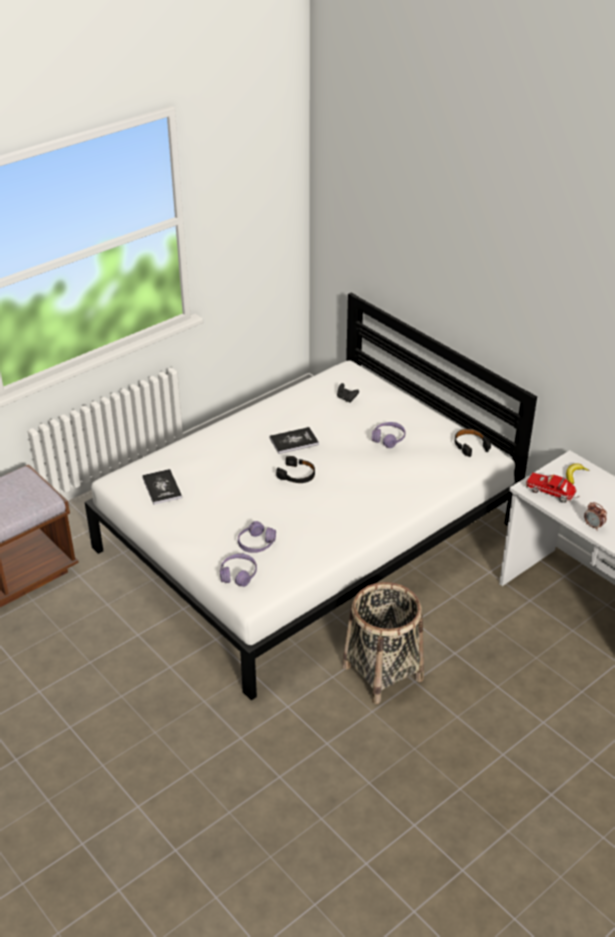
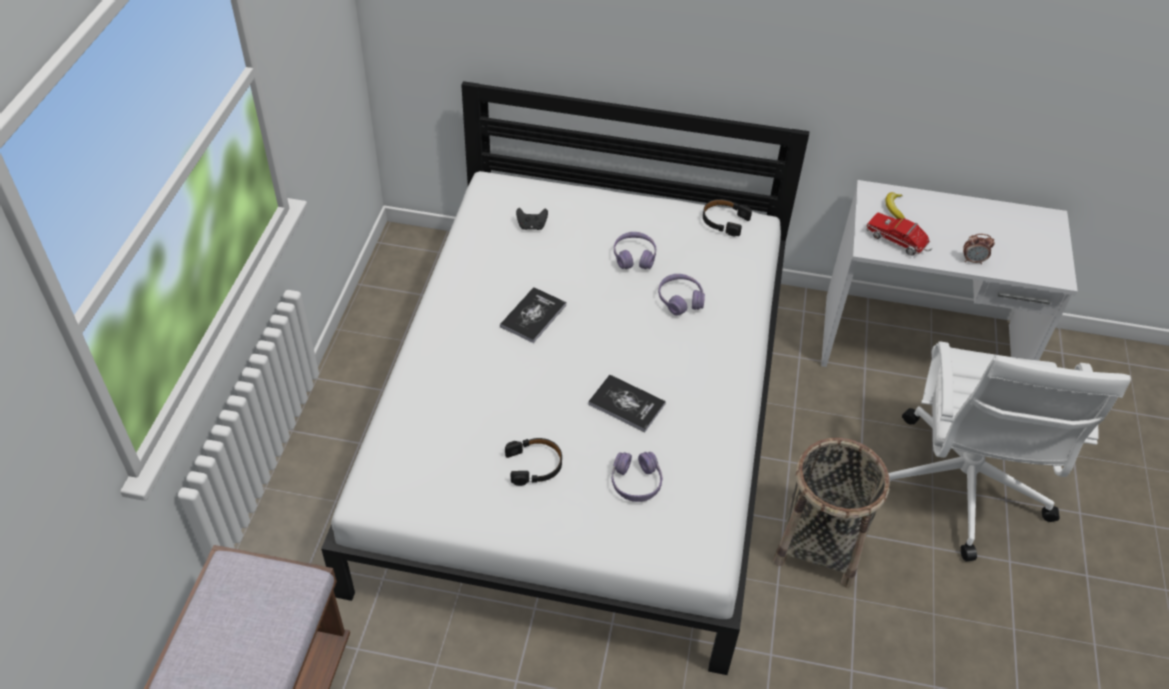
camera: 40 degrees left, 10 degrees up
(162, 487) = (441, 472): book -> book (626, 404)
(238, 575) = (660, 538): purple headphones -> purple headphones (680, 300)
(297, 475) = (584, 360): black headphones -> black headphones (534, 465)
(517, 698) = (961, 488): none -> white office chair
(552, 493) = (899, 241): toy truck -> toy truck turned 45 degrees clockwise

